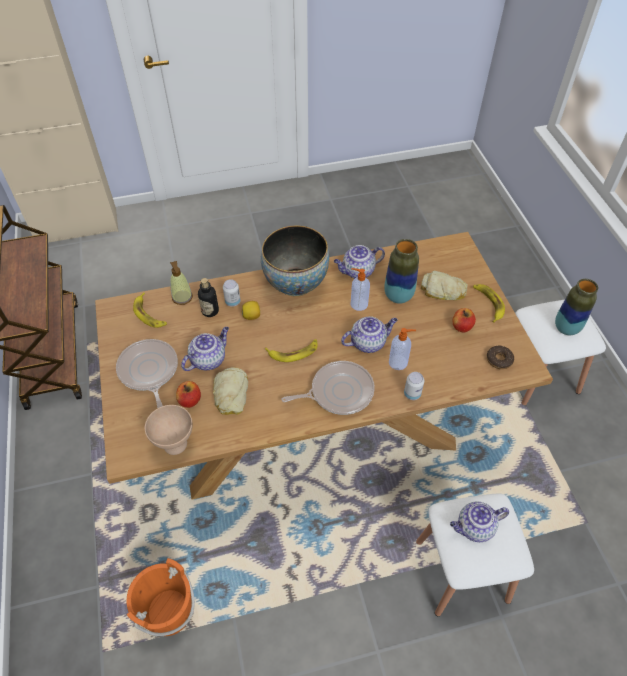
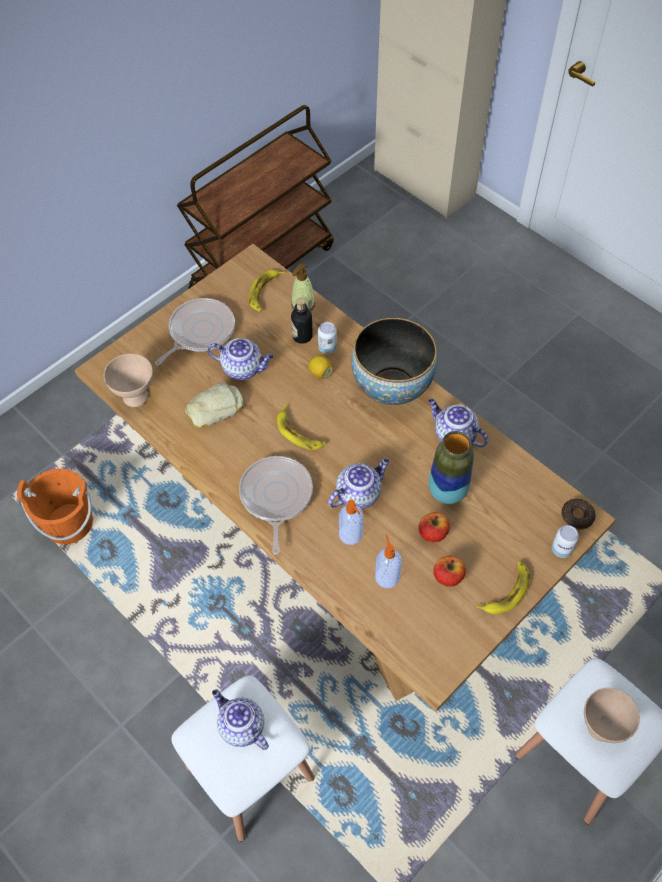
camera: 60 degrees right, 5 degrees up
(190, 400) = (188, 381): apple -> apple (433, 533)
(338, 392) = (275, 497): frying pan -> frying pan turned 135 degrees counterclockwise
(358, 304) = (406, 458): soap dispenser -> soap dispenser (387, 576)
(368, 342) = (358, 493): teapot -> teapot turned 75 degrees counterclockwise
(412, 394) = (317, 567): can -> can (561, 549)
(443, 291) = (490, 534): bread -> none
(499, 360) = (425, 636): donut -> donut (577, 516)
(566, 328) = (602, 727): vase -> beige bowl

